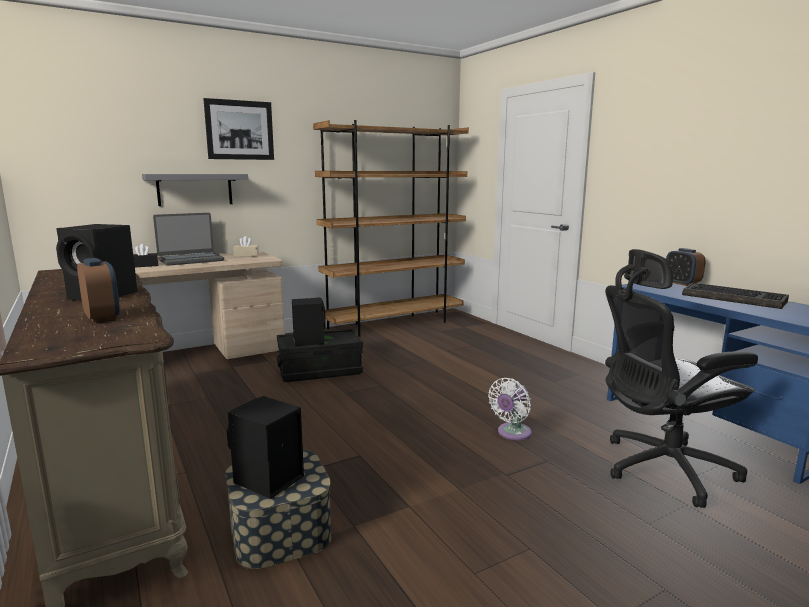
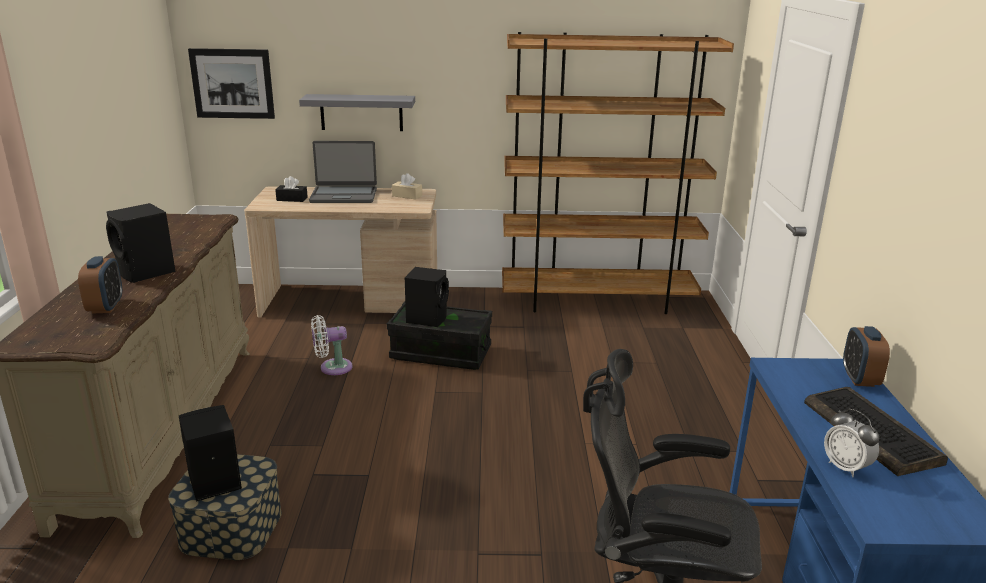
camera: 30 degrees right, 10 degrees up
(239, 130) = (415, 43): picture -> picture (232, 83)
(512, 433) = (547, 506): white fan -> white fan (332, 368)
(756, 310) = (846, 467): none -> alarm clock

